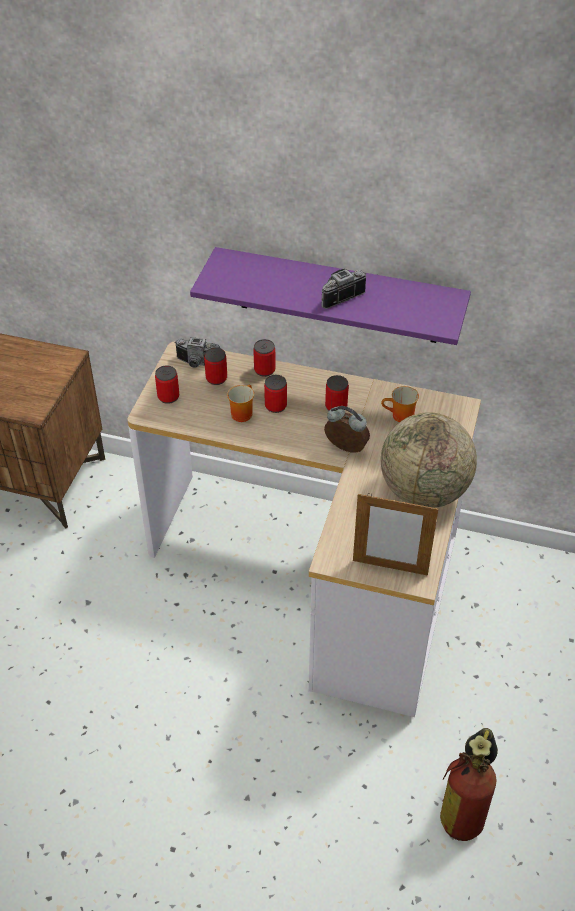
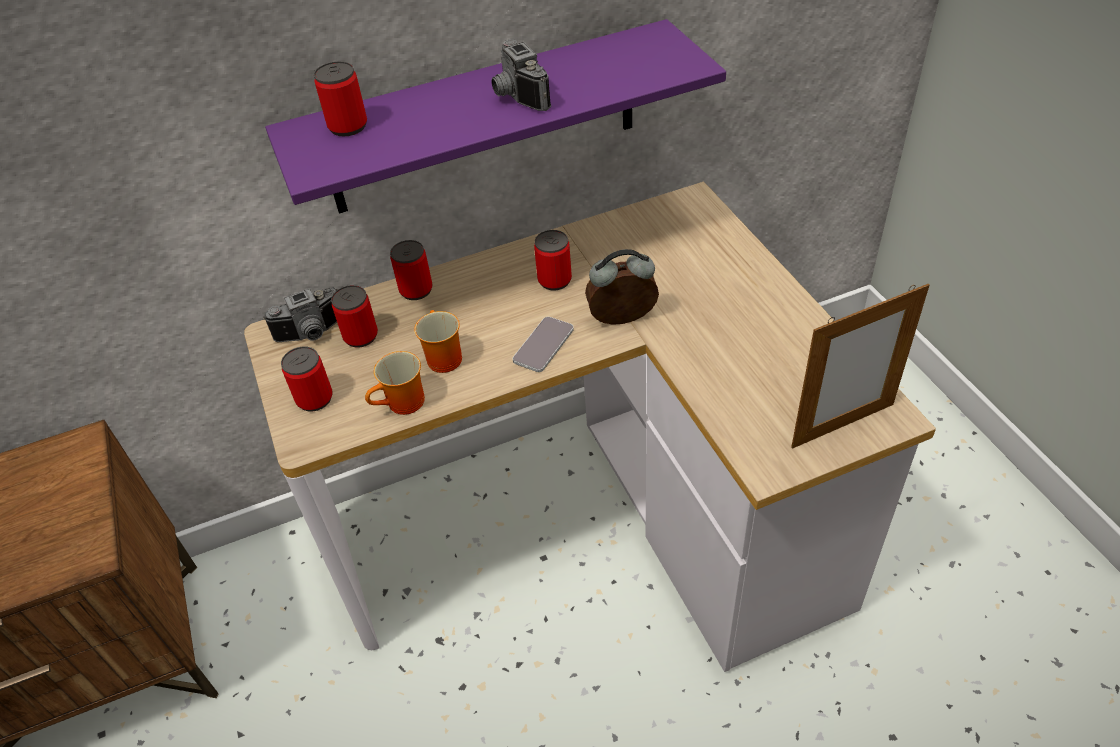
camera: 35 degrees left, 0 degrees up
(275, 406) = (478, 323): can -> can (348, 126)
(294, 436) = (543, 345): none -> phone
(338, 295) = (516, 97): camera -> camera turned 45 degrees counterclockwise
(400, 417) = (642, 248): mug -> mug (404, 405)
(424, 491) = (768, 312): globe -> none
(465, 806) = (1005, 669): fire extinguisher -> none

